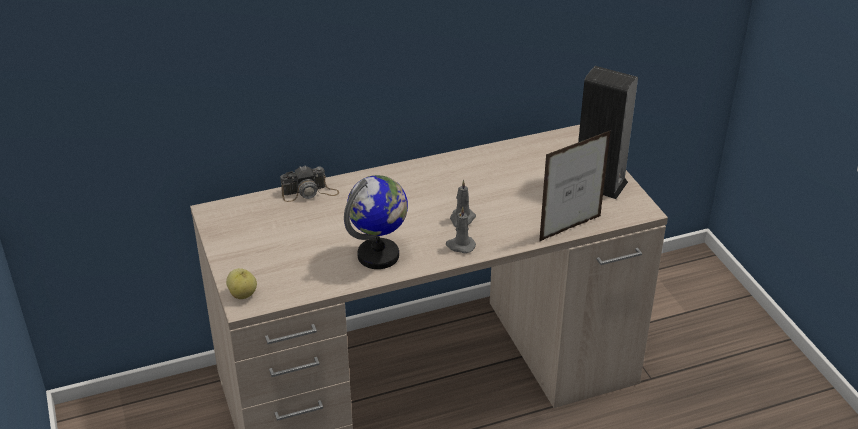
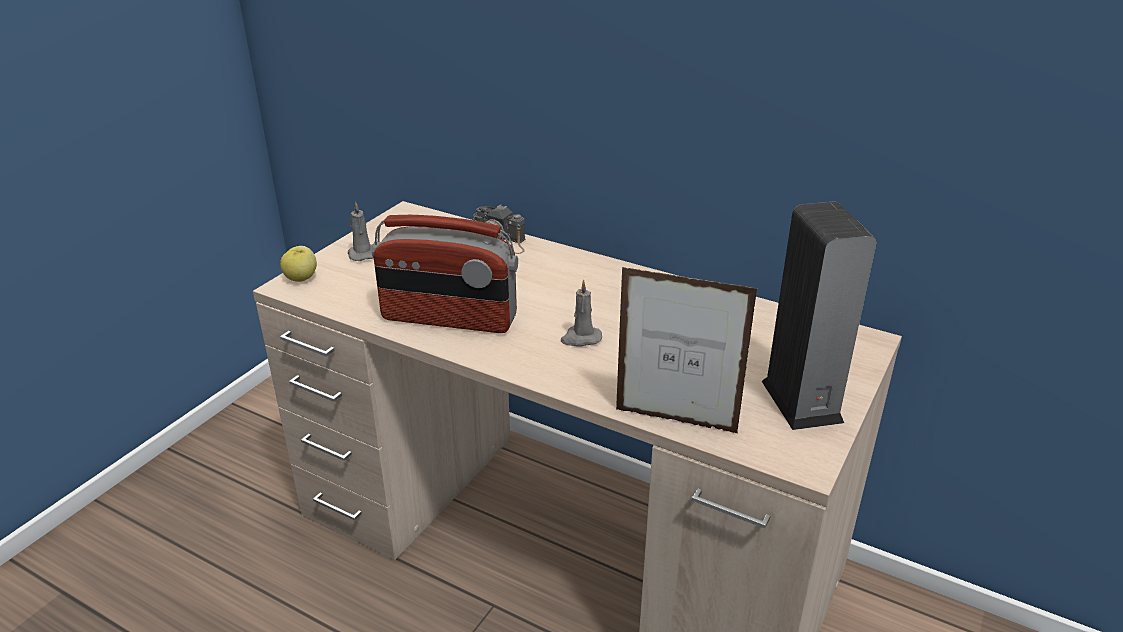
camera: 50 degrees right, 5 degrees down
(379, 256) = (448, 319): globe -> radio
(460, 246) = (532, 359): grey candle -> grey candle (362, 254)

